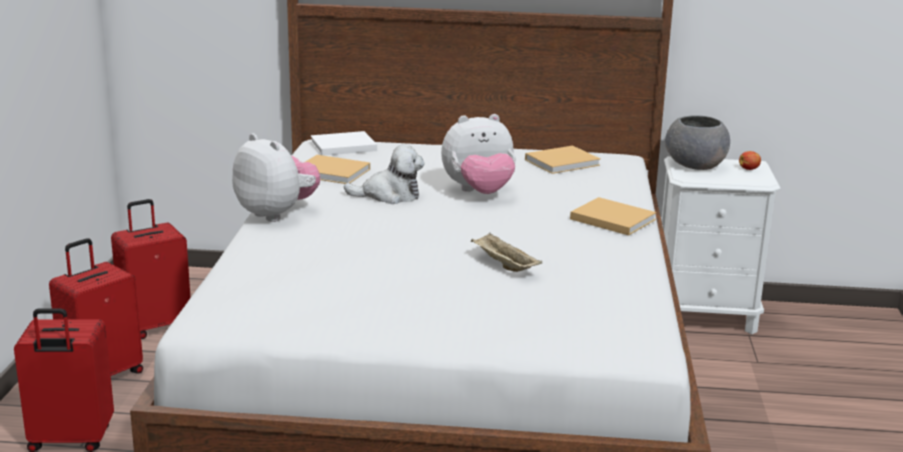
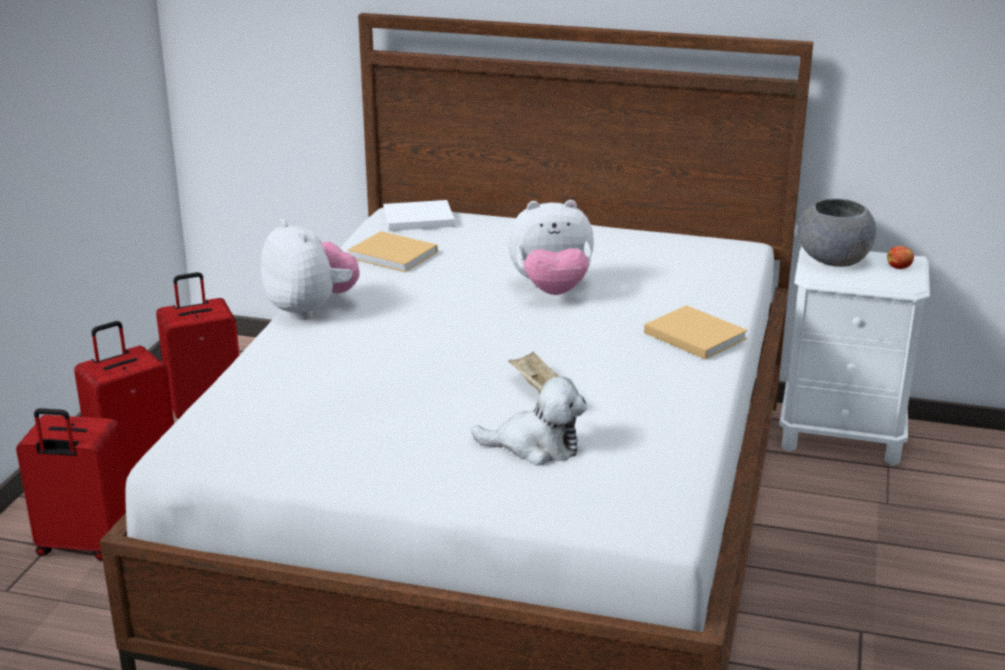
camera: 10 degrees right, 5 degrees up
(389, 196) = (446, 290): plush toy -> plush toy (536, 446)
(564, 162) = (668, 251): beige book -> none

